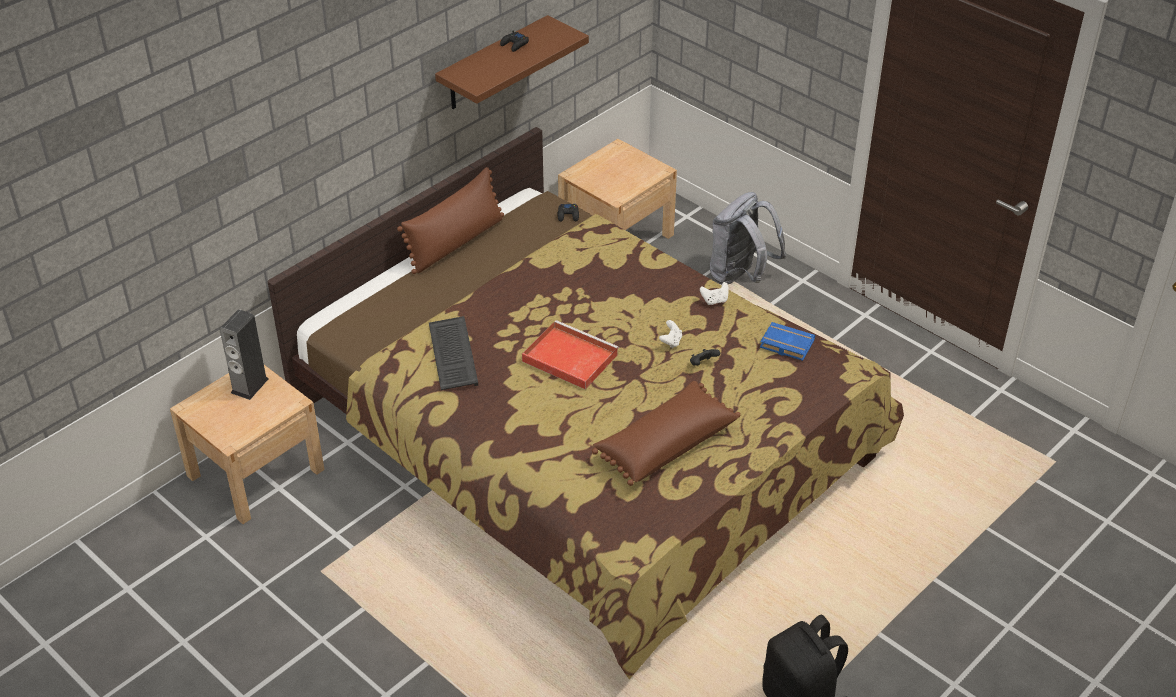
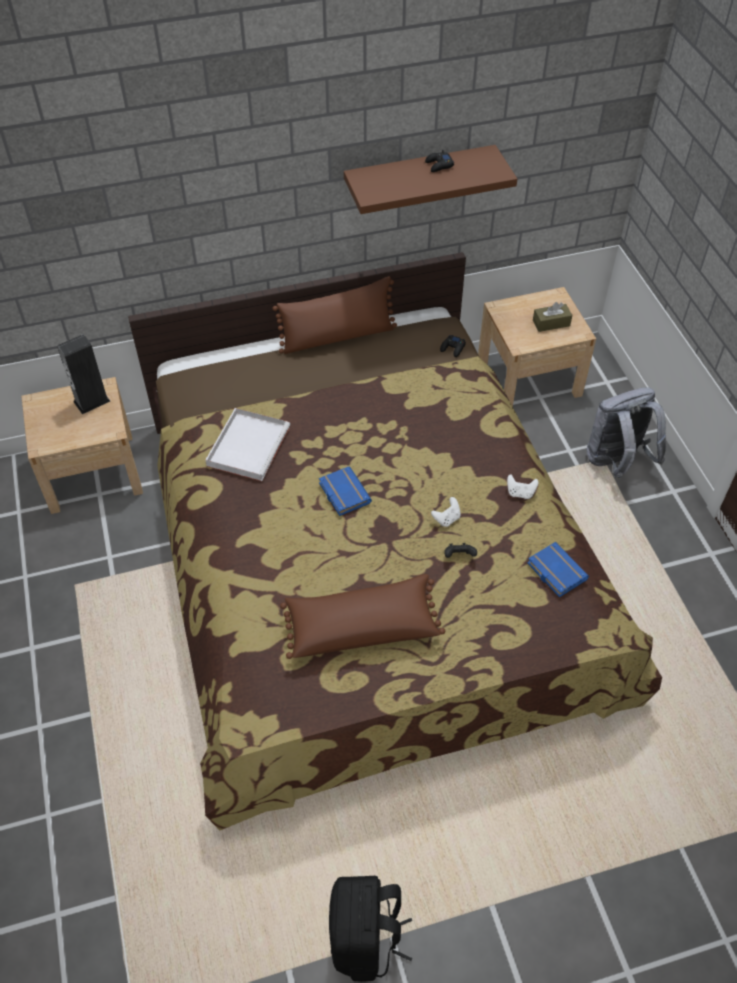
camera: 30 degrees right, 10 degrees up
(451, 354) = (248, 445): keyboard -> white tray
(568, 357) = (342, 493): red tray -> blue book
(629, 171) = (551, 323): none -> brown tissue box

